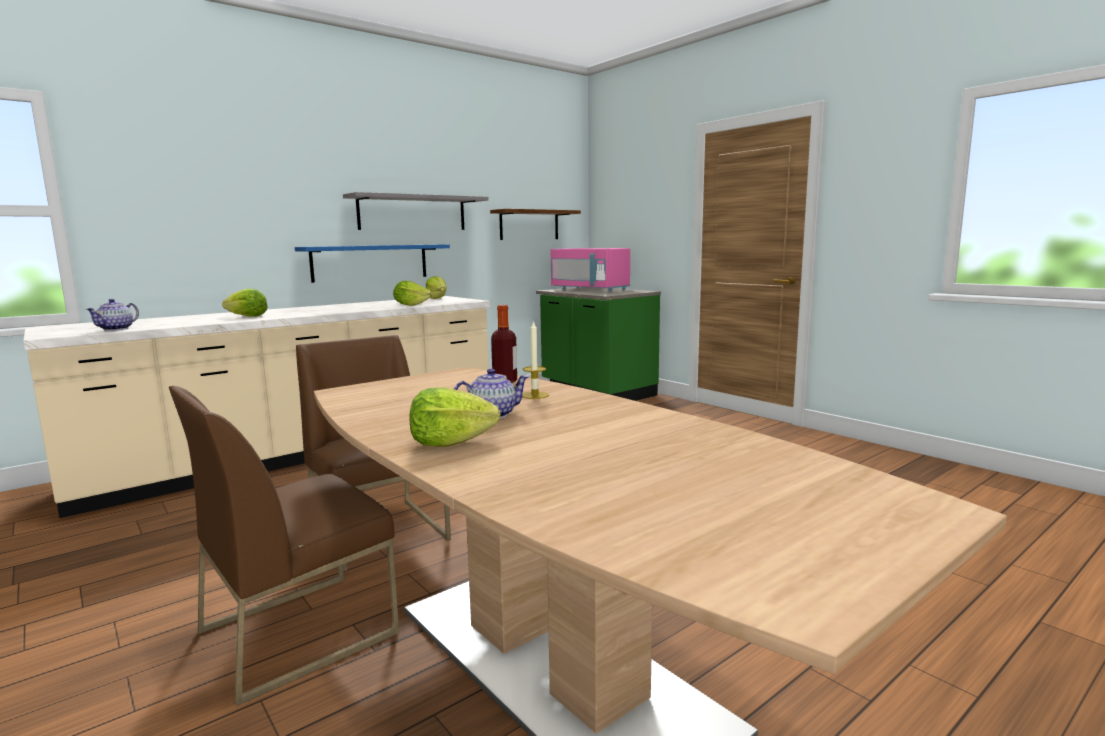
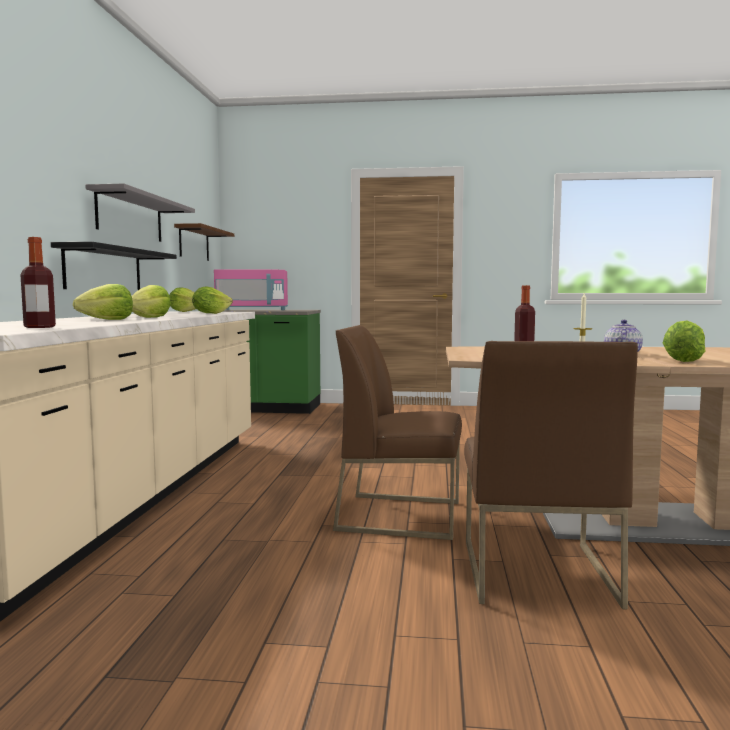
camera: 45 degrees left, 5 degrees down
(116, 329) = (39, 327): teapot -> bottle
(299, 313) = (150, 317): none -> lettuce
(370, 262) = (104, 269): blue shelf -> black shelf

